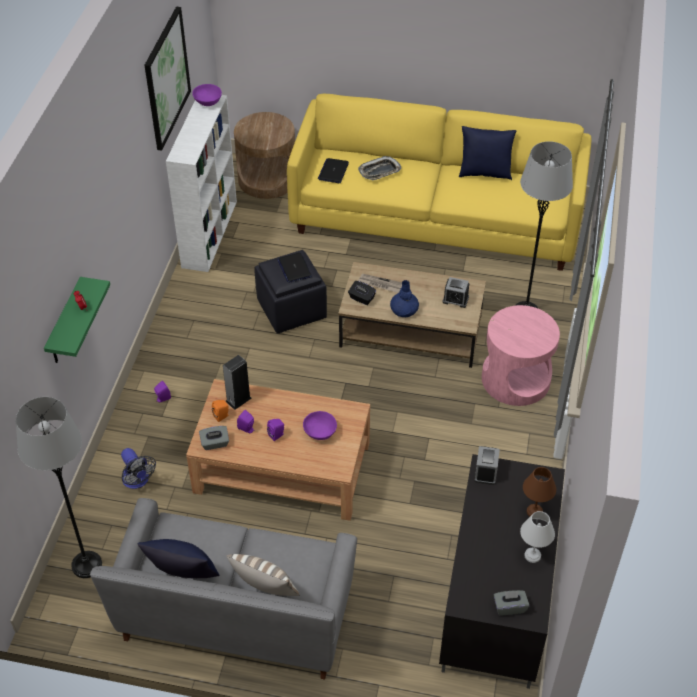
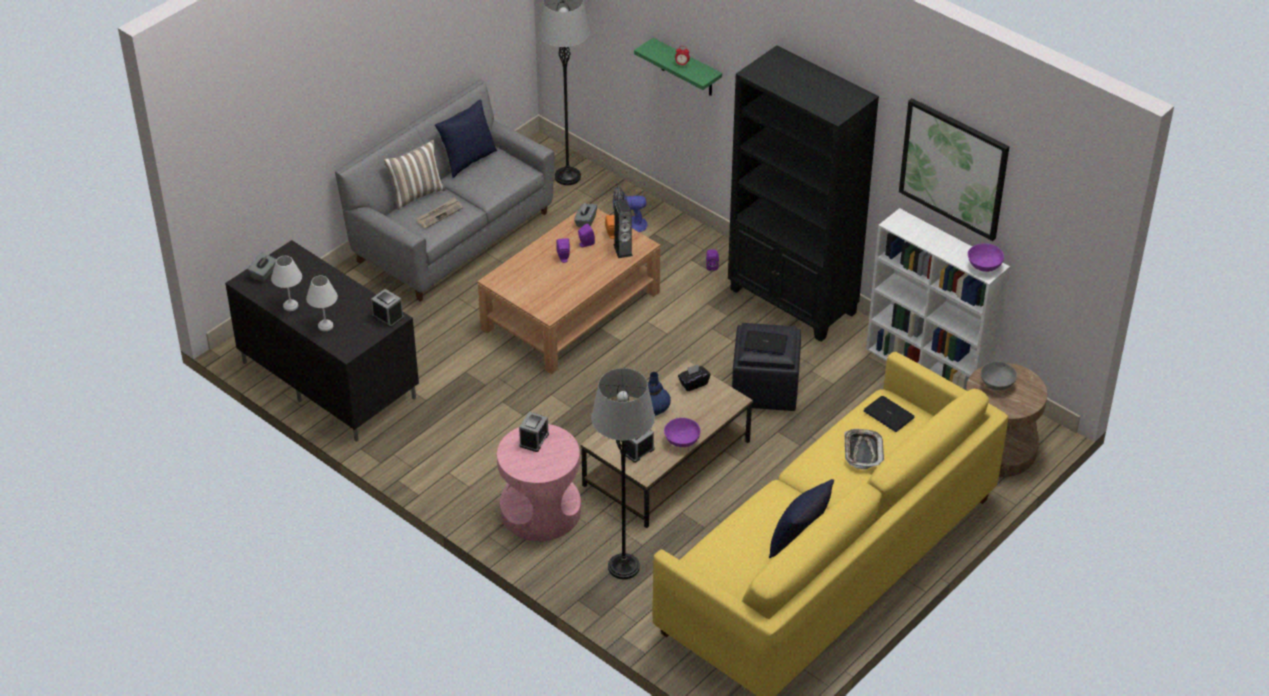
camera: 120 degrees right, 5 degrees down
(178, 331) = (793, 302): none -> black bookcase
(262, 135) = (997, 384): none -> grey bowl
(320, 432) = (544, 283): purple bowl -> purple bowl (682, 441)
(380, 284) = (703, 405): newspaper -> newspaper (439, 214)
(513, 338) = (534, 440): none -> alarm clock
(533, 512) = (325, 325): brown table lamp -> white table lamp

